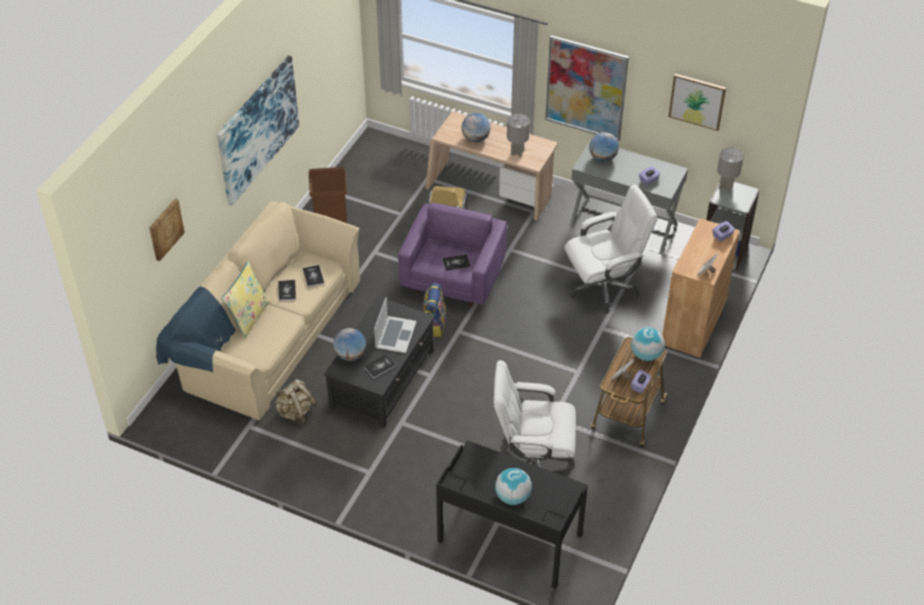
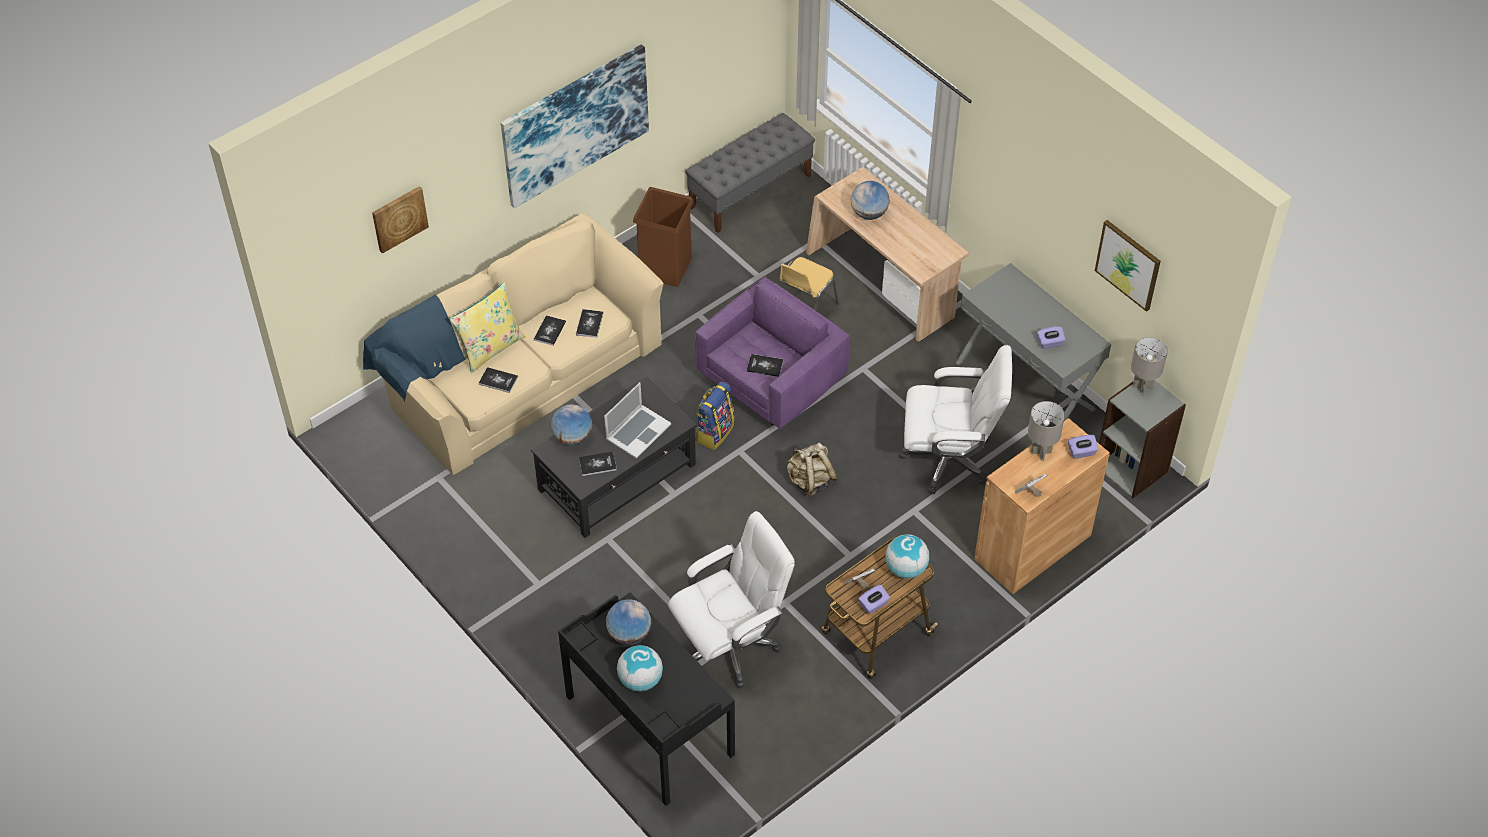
camera: 25 degrees right, 5 degrees up
(269, 336) = (498, 380): none -> book
(296, 413) = (498, 482): beige backpack -> beige backpack (810, 481)
(361, 162) = (750, 191): none -> grey bench
(517, 153) = (908, 250): grey table lamp -> grey table lamp (1040, 452)
(533, 461) = (730, 645): white office chair -> white office chair turned 120 degrees clockwise
(586, 88) = (1011, 197): picture -> none
(602, 158) = (1009, 293): globe -> globe (629, 634)

